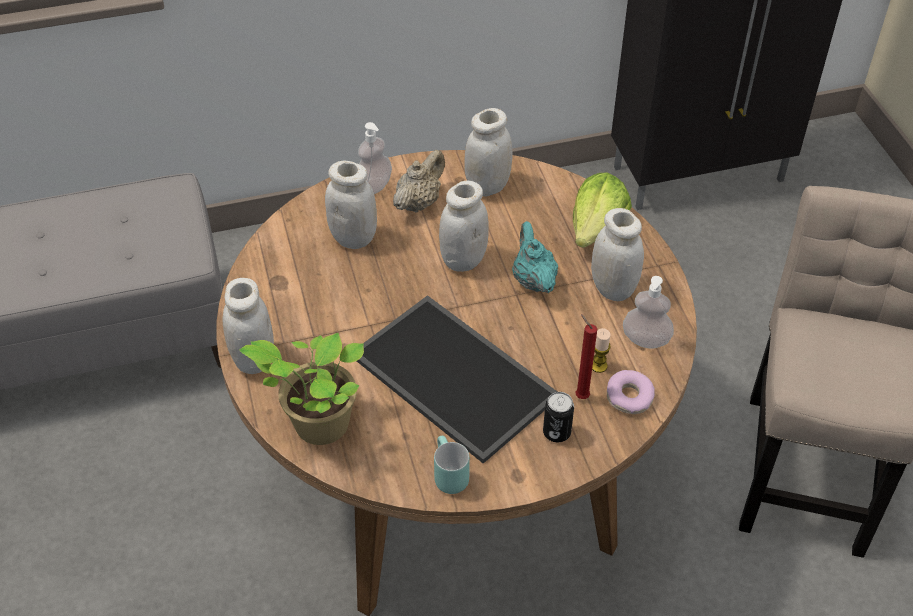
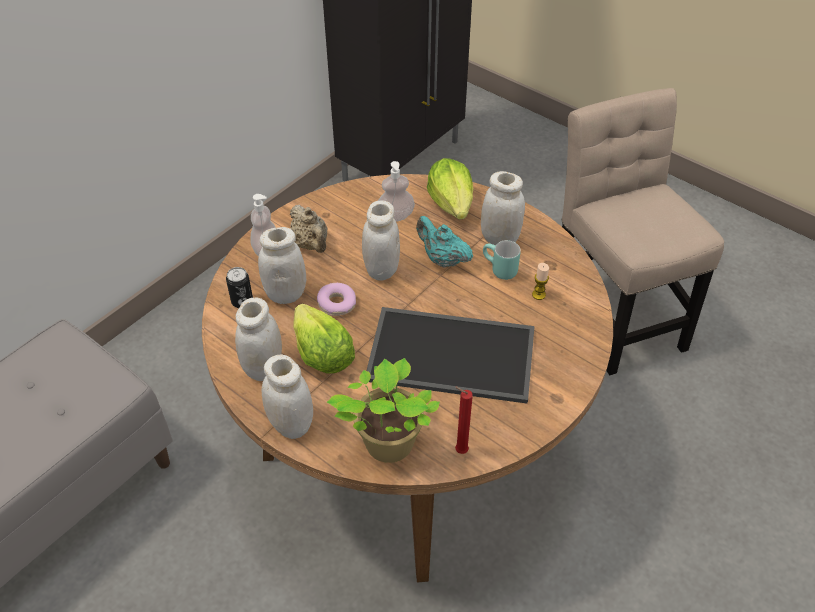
camera: 35 degrees left, 0 degrees up
(336, 310) = (321, 353): none -> lettuce
(419, 202) = (311, 244): beige teapot -> beige teapot turned 150 degrees clockwise
(446, 475) = (511, 426): turquoise mug -> turquoise mug (498, 270)
(488, 186) = (351, 210): white jar -> white jar (264, 368)
(556, 432) = (554, 354): can -> can (242, 301)
(580, 395) = (545, 321): red candle -> red candle (459, 450)
(629, 397) = (576, 305): donut -> donut (337, 304)
(646, 339) = (551, 261): soap dispenser -> soap dispenser (395, 216)

